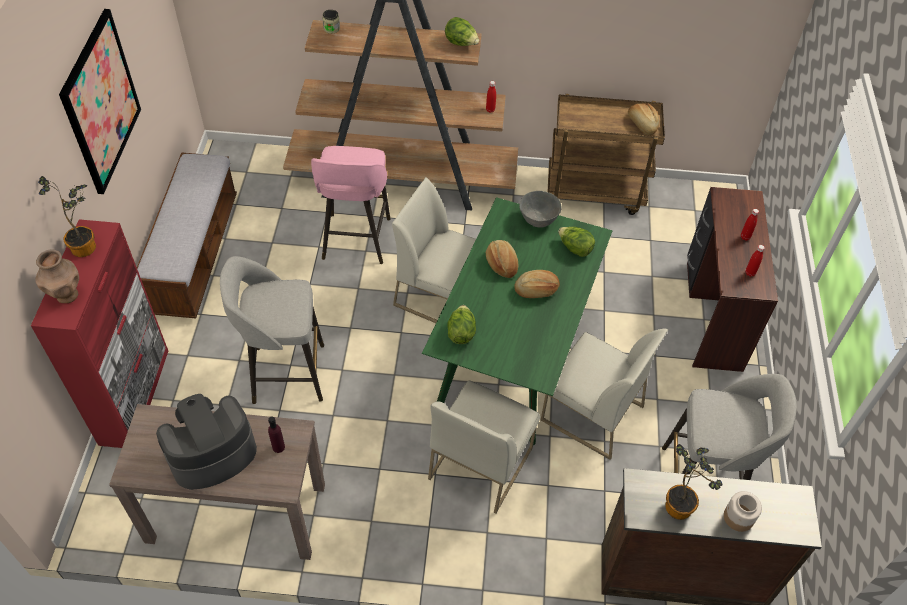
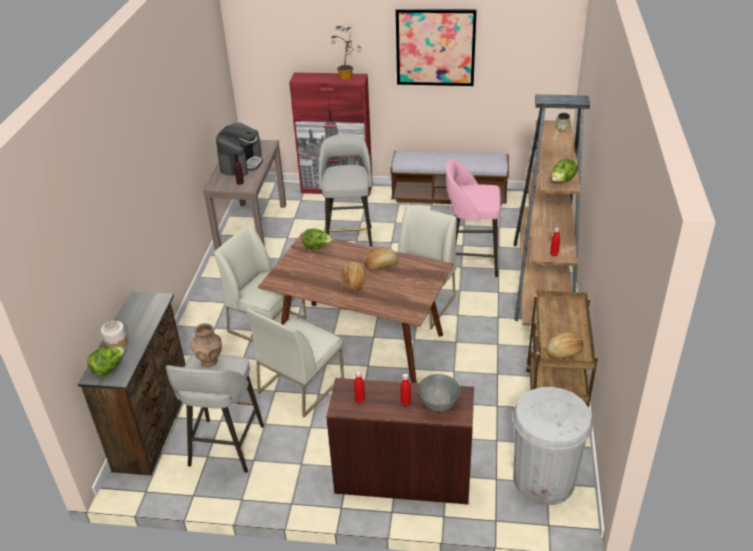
camera: 95 degrees right, 15 degrees down
(67, 295) = (312, 77): brown vase -> brown vase (210, 361)
(211, 453) = (241, 163): coffee machine -> coffee machine turned 45 degrees clockwise
(512, 353) = (362, 342): green dining table -> brown dining table
(538, 220) = (428, 284): grey bowl -> grey bowl (439, 405)
(575, 249) = (397, 303): lettuce -> lettuce (108, 368)
(680, 504) = (137, 316): potted plant -> none
(692, 211) = (544, 480): none -> white trash can

